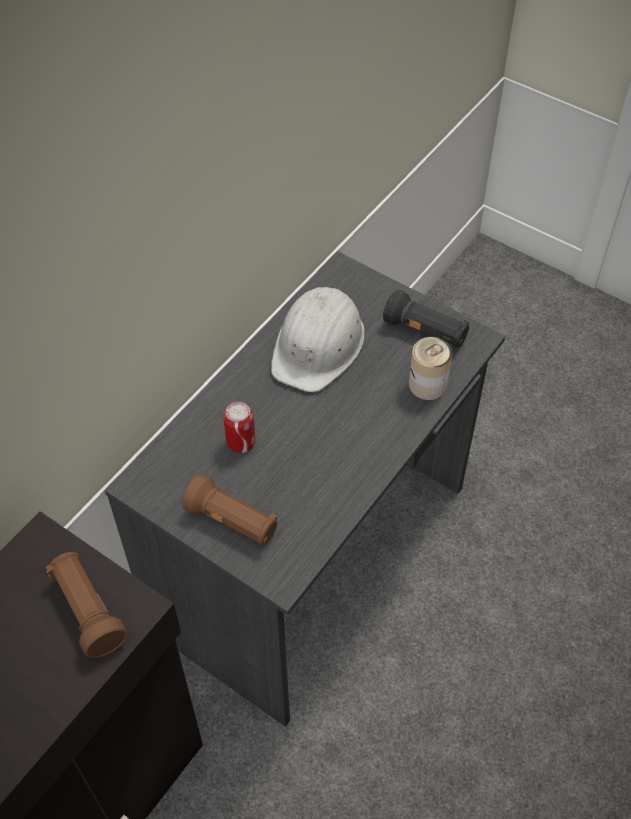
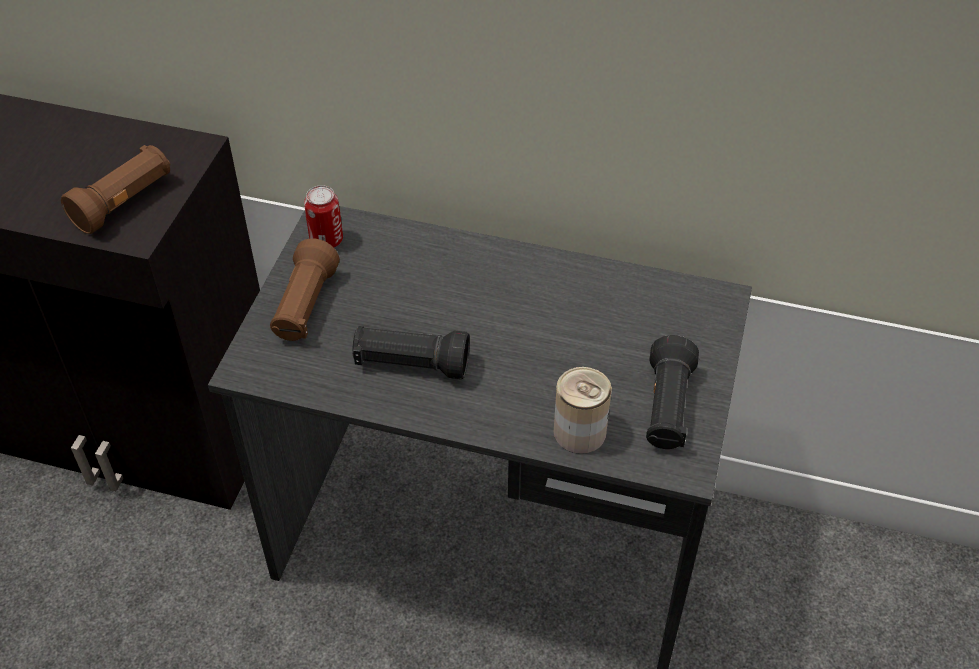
camera: 70 degrees right, 5 degrees down
(241, 442) = (412, 283): can -> can (326, 240)
(318, 345) = (586, 310): white hard hat -> none
(325, 465) = (411, 364): none -> black flashlight

